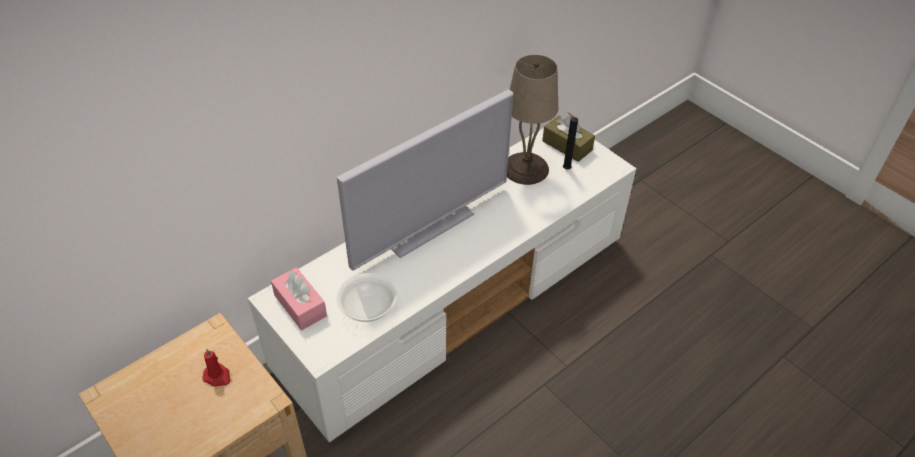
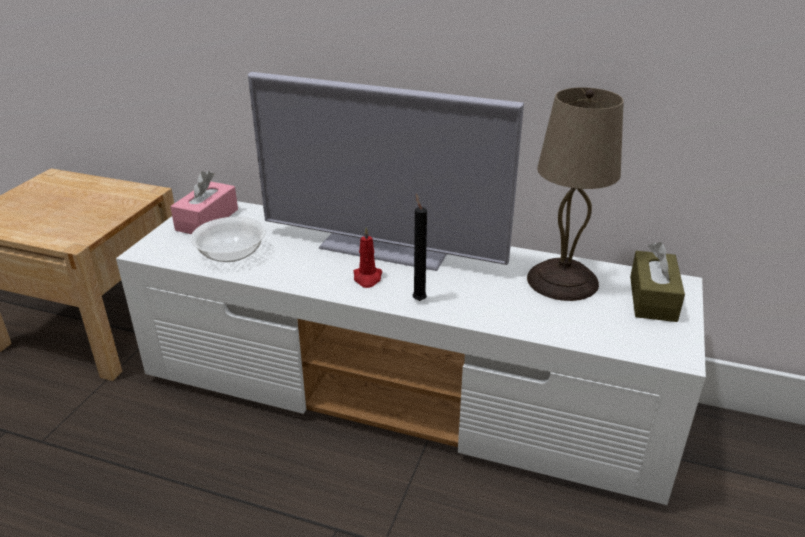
camera: 60 degrees right, 15 degrees down
(218, 376) = (92, 211): red candle -> red candle (367, 278)
(565, 169) = (606, 311): black candle -> black candle (418, 299)

